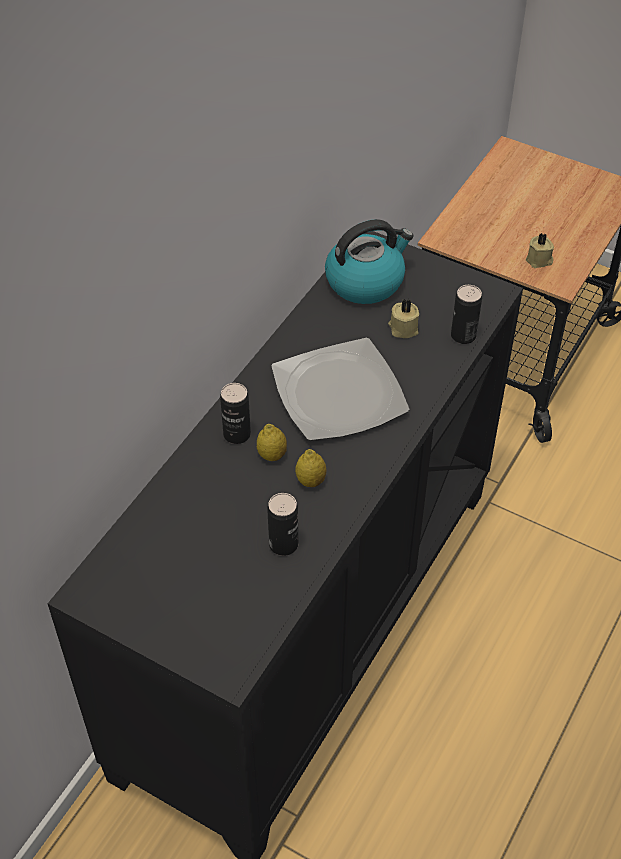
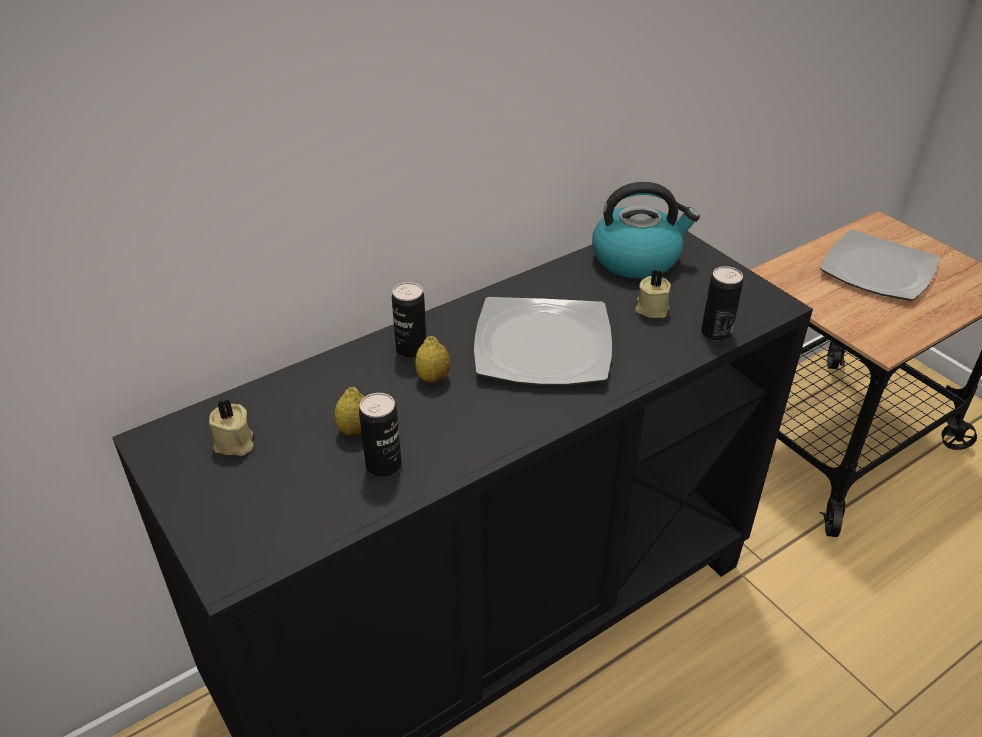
camera: 25 degrees right, 10 degrees down
(310, 480) = (456, 414): lemon -> lemon (355, 430)
(527, 202) = (879, 270): none -> plate
(539, 260) = (868, 322): beige candle -> beige candle (234, 444)

